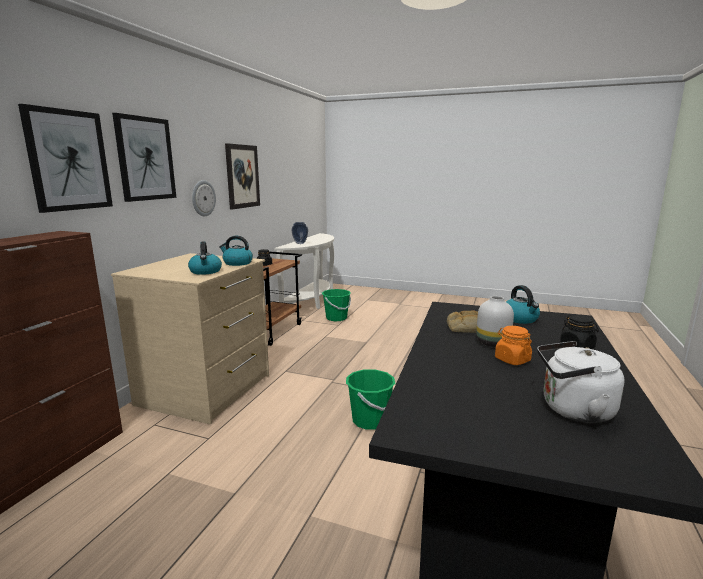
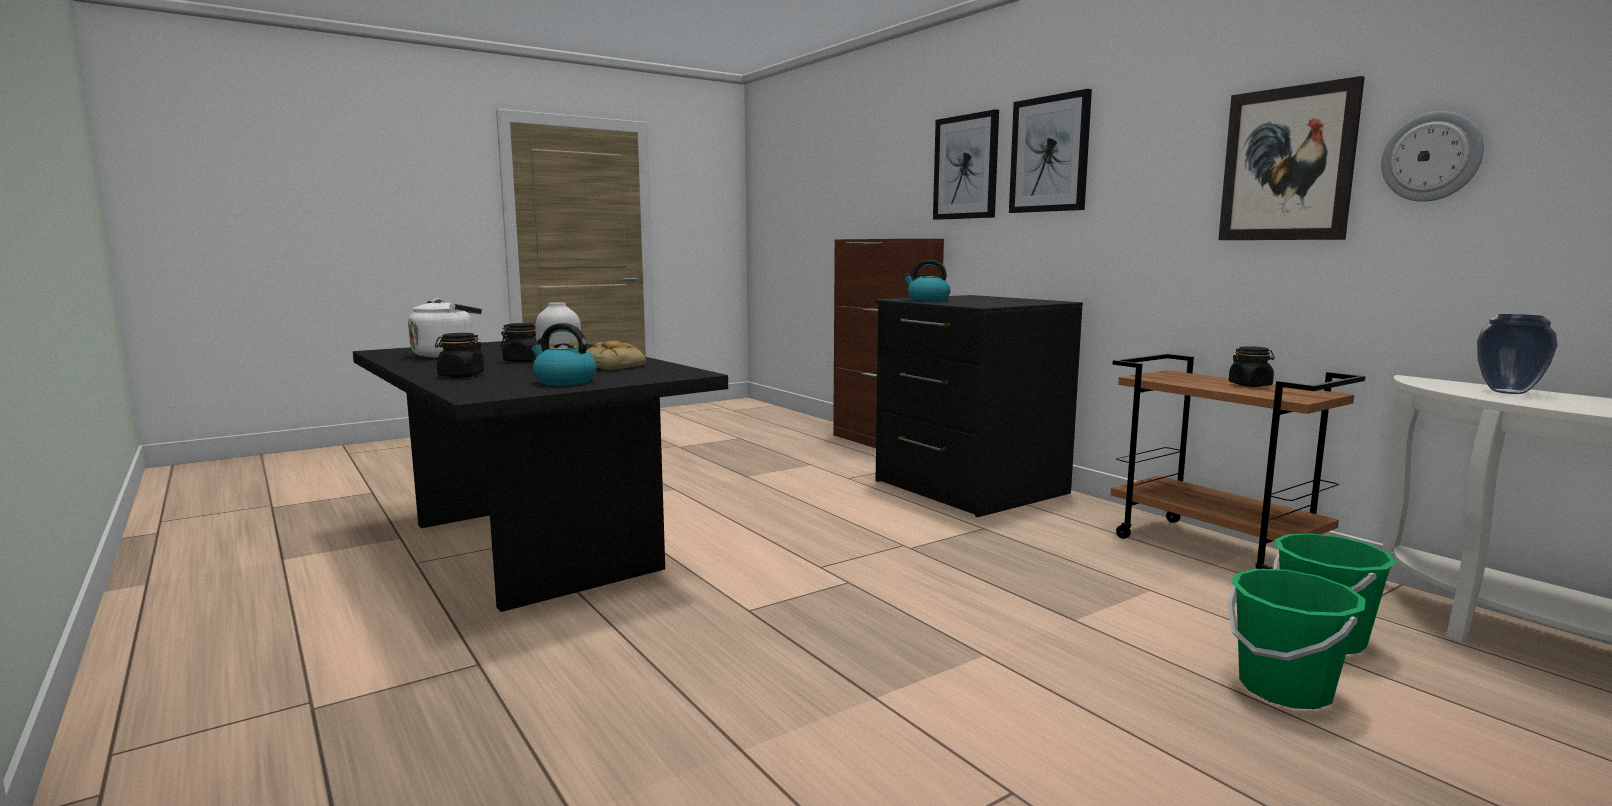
camera: 125 degrees right, 5 degrees down
(203, 198) = (1147, 213): wall clock -> wall clock (1431, 157)
(207, 390) = (968, 487): beige dresser -> black dresser
(237, 263) = (965, 304): kettle -> none
(370, 420) = (760, 538): green bucket -> green bucket (1284, 689)
(512, 360) = (523, 361): orange jar -> black jar

